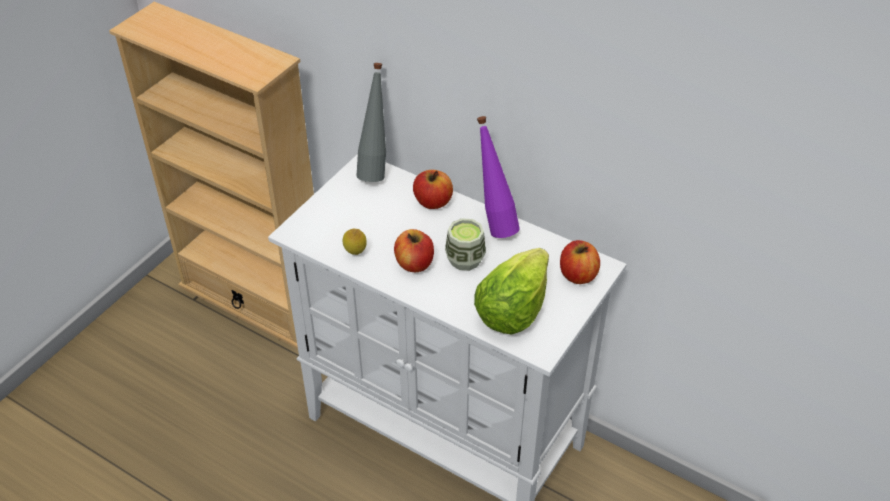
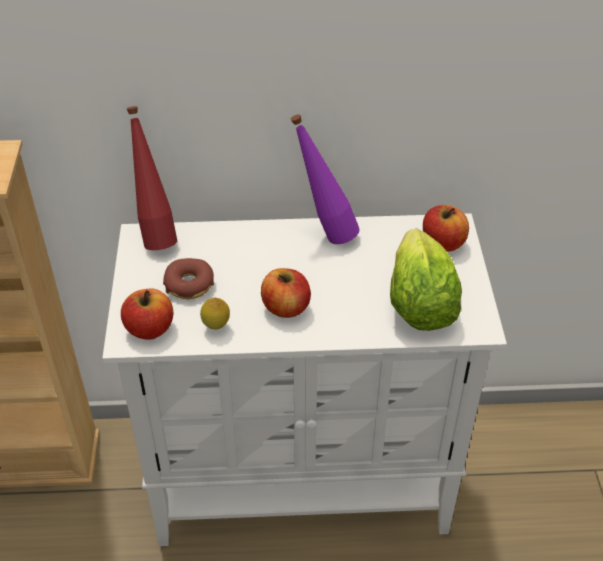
camera: 35 degrees left, 0 degrees up
(365, 215) = (189, 284): none -> donut
(375, 170) = (156, 235): grey bottle -> red bottle
(433, 202) = (245, 239): apple -> apple (150, 329)
(465, 259) = (330, 279): cup -> none

